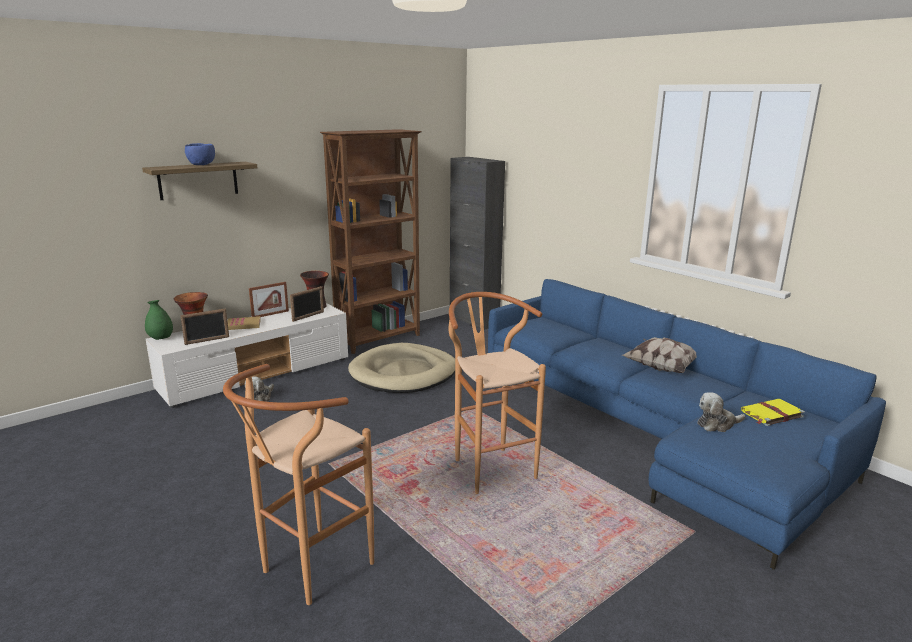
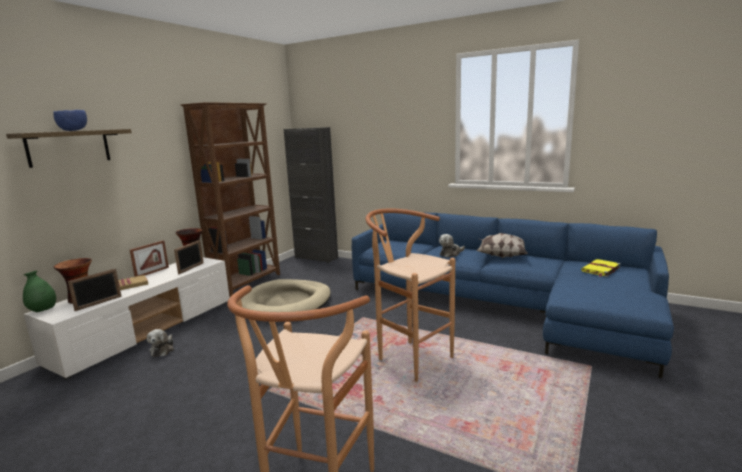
camera: 20 degrees left, 5 degrees down
(717, 424) = (575, 282): plush toy -> plush toy (451, 254)

